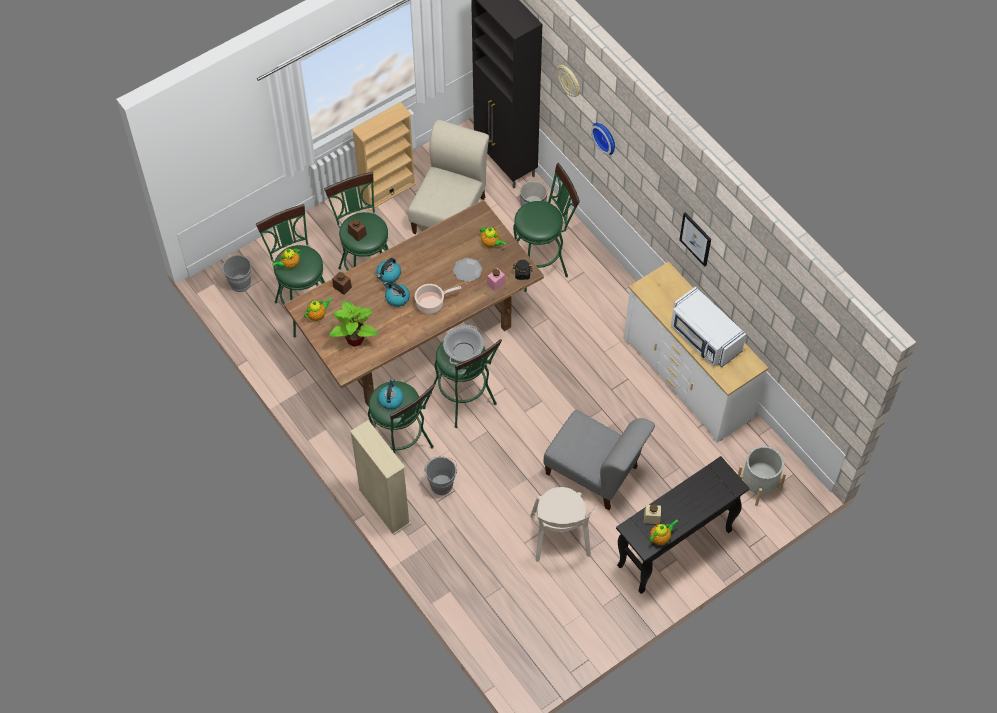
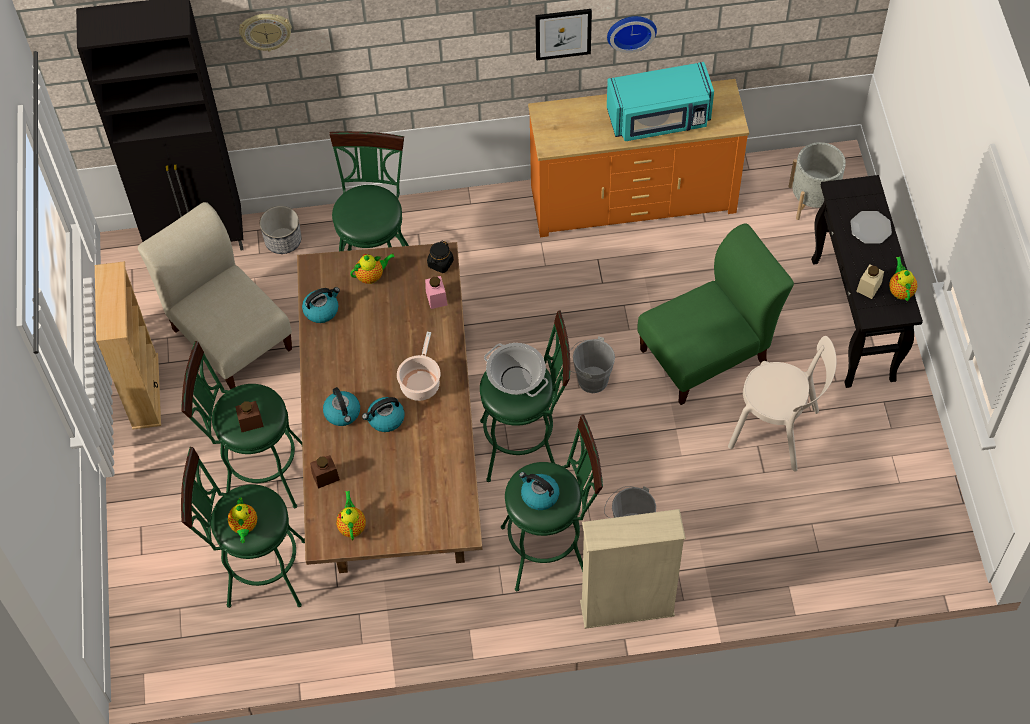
camera: 60 degrees left, 0 degrees up
(240, 281) = (164, 636): grey bucket -> grey bucket (589, 379)
(355, 339) = (419, 496): potted plant -> none
(452, 230) = (321, 310): none -> kettle
(467, 270) = (395, 320): plate -> plate (870, 228)
(595, 473) = (708, 353): grey chair -> green chair
(605, 137) = (359, 46): wall clock -> wall clock (631, 30)
(688, 377) = (632, 199): white dresser -> orange dresser
(704, 339) = (659, 119): white microwave -> turquoise microwave

